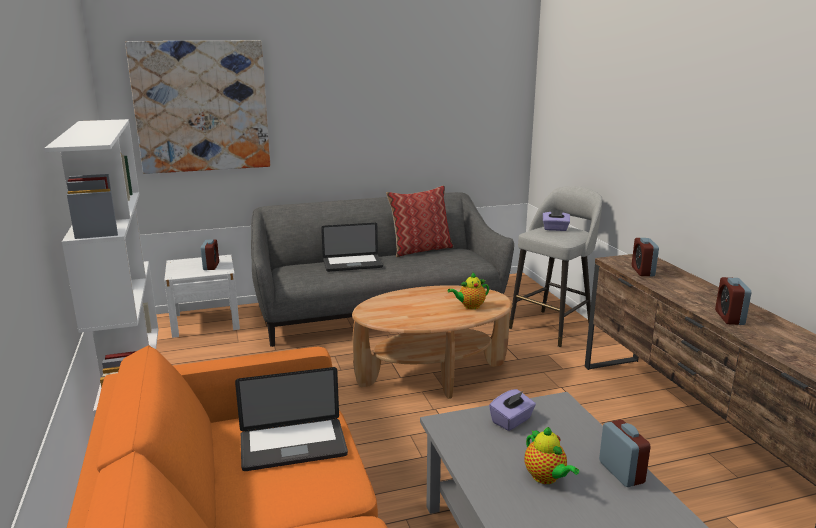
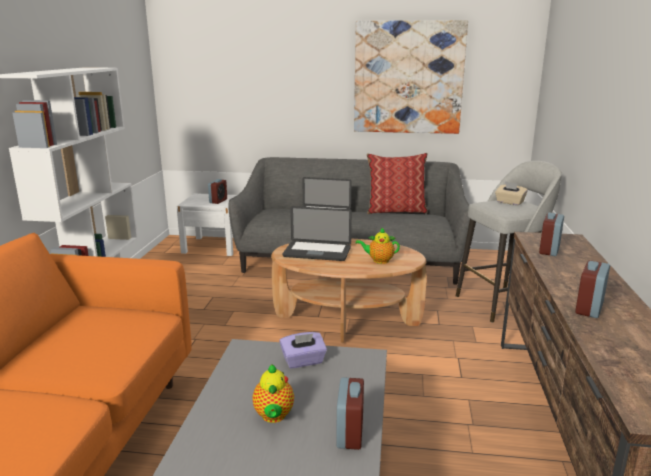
camera: 25 degrees right, 0 degrees up
(201, 107) = (226, 70): picture -> picture (408, 78)
(293, 446) = (110, 335): laptop -> laptop (317, 252)
(555, 229) = (509, 202): purple tissue box -> beige tissue box

